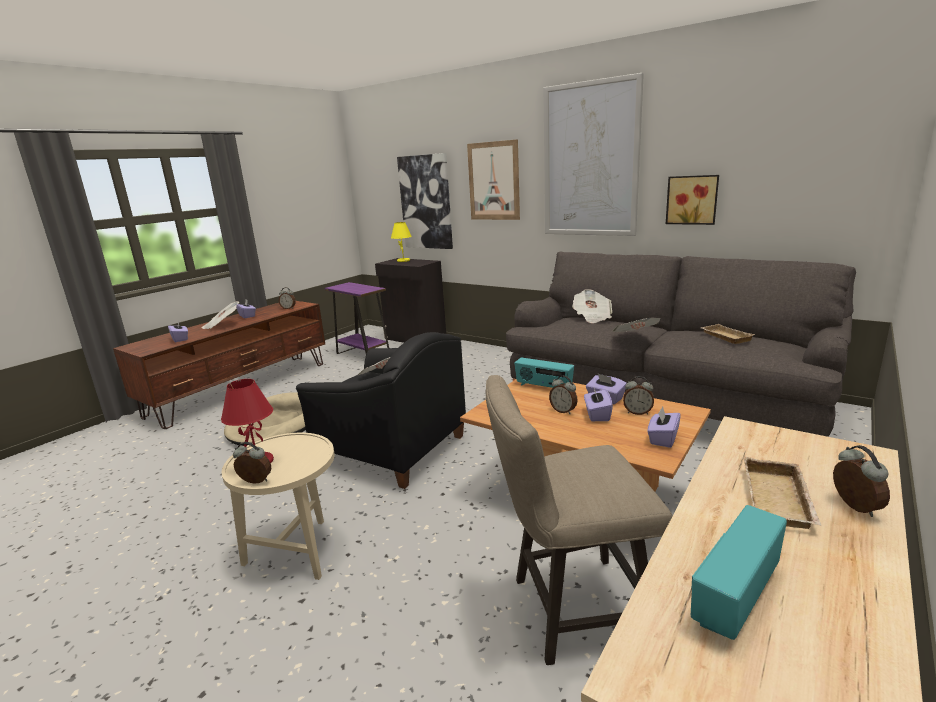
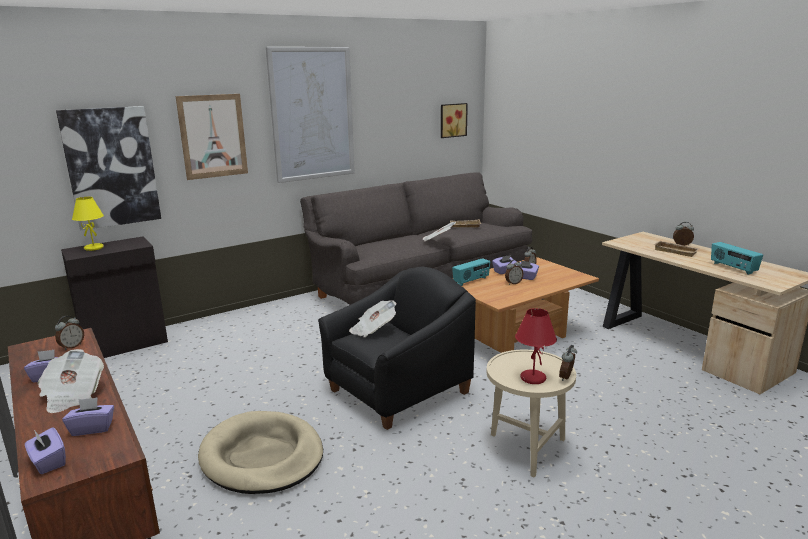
camera: 70 degrees left, 0 degrees up
(363, 354) = (120, 382): purple side table -> none
(570, 611) = (615, 363): beige stool -> none
(592, 317) = (379, 240): newspaper -> none
(662, 438) = (563, 271): purple tissue box -> purple tissue box (48, 462)
(692, 200) = (386, 142): picture -> picture (452, 120)

